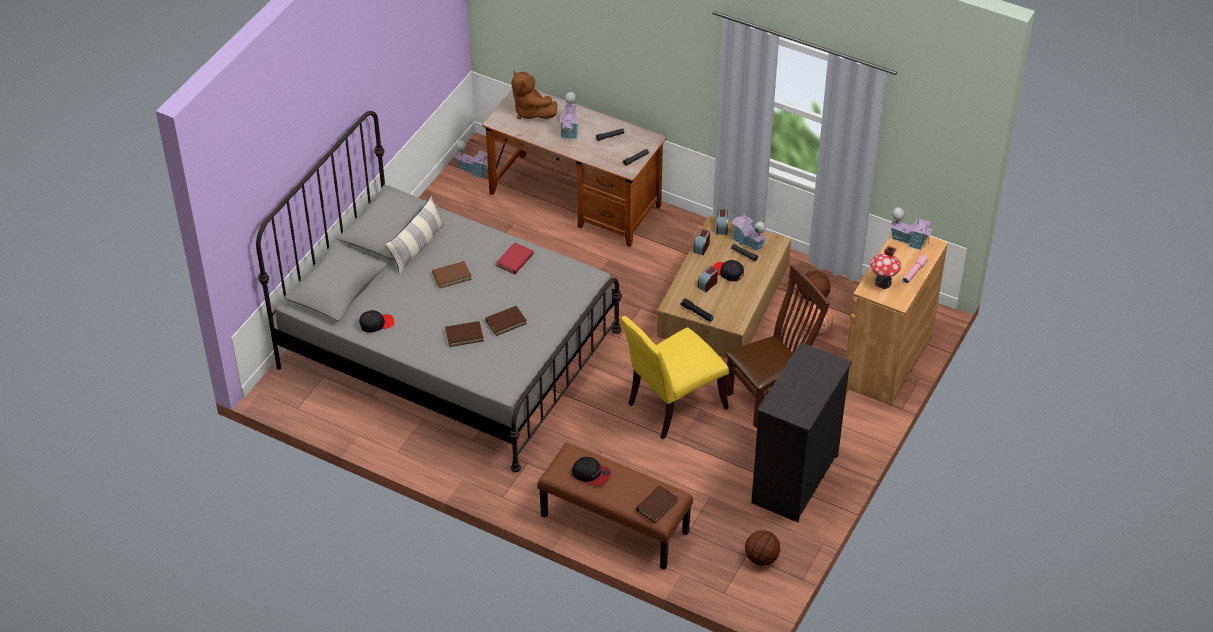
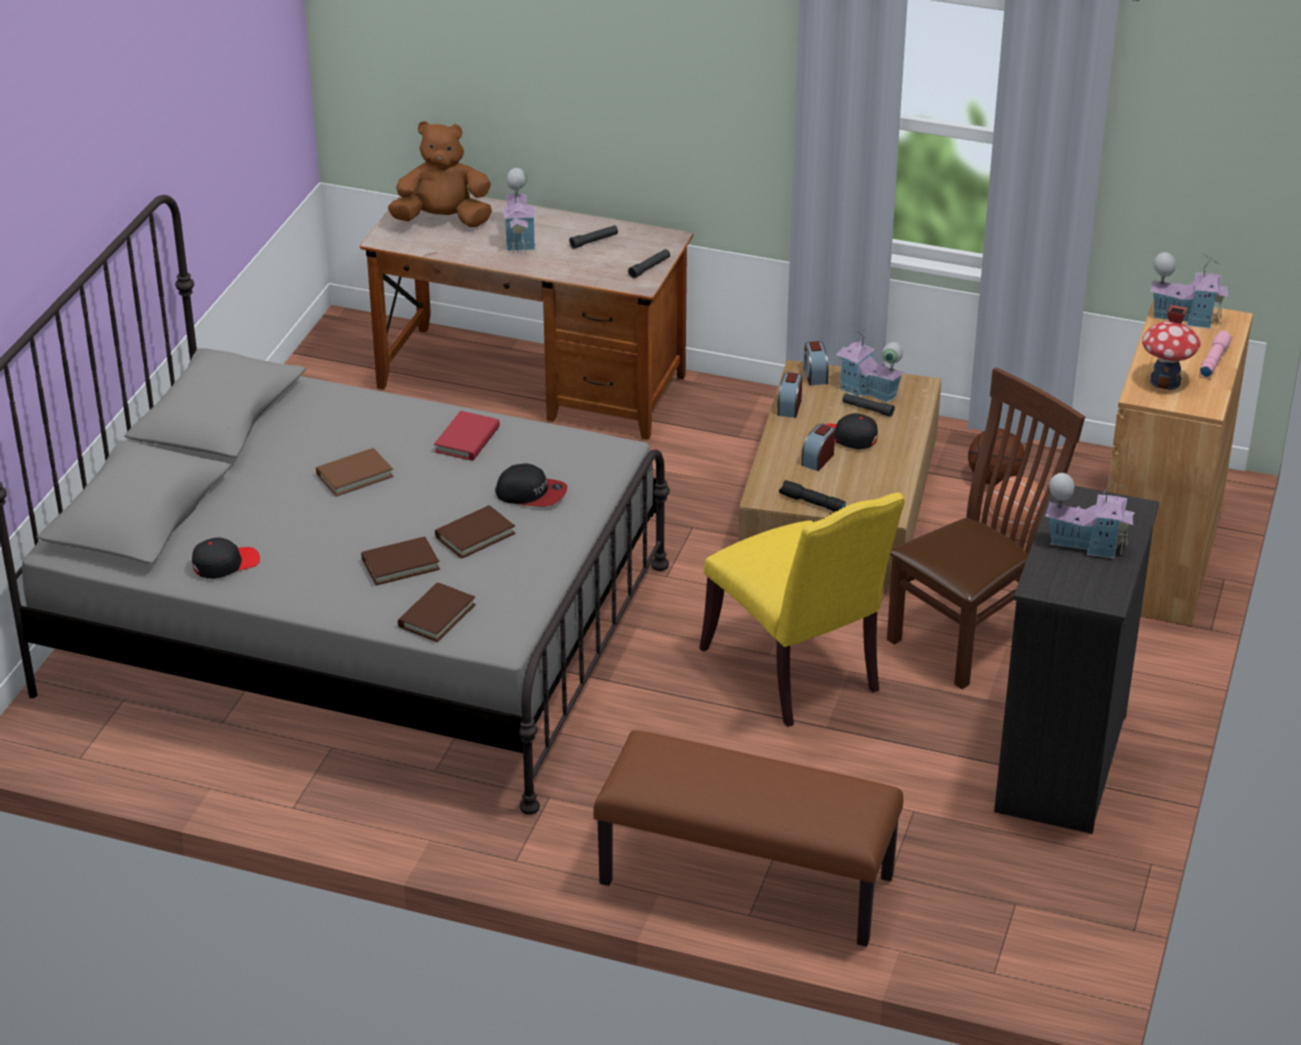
camera: 10 degrees left, 10 degrees down
(417, 247) = (279, 439): pillow -> none
(474, 170) = (342, 358): toy house -> toy house (1086, 543)
(531, 112) = (443, 220): brown plush toy -> brown plush toy turned 135 degrees clockwise
(591, 474) = (699, 774): cap -> cap (531, 493)
(657, 505) = (842, 812): brown book -> brown book (437, 616)
(672, 406) = (798, 672): yellow chair -> yellow chair turned 75 degrees counterclockwise
(761, 558) = (1045, 904): basketball -> none

